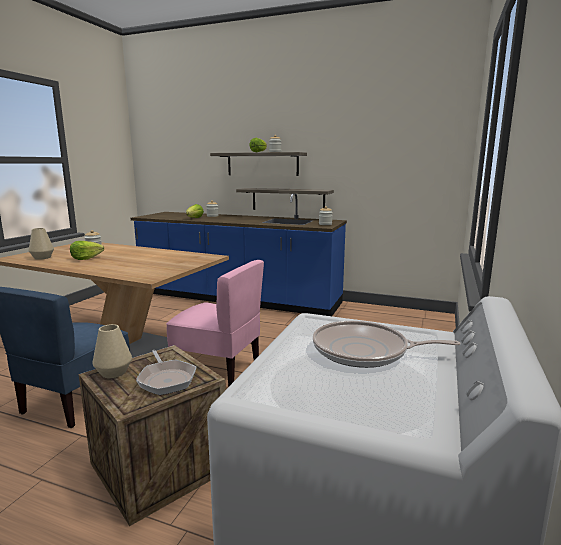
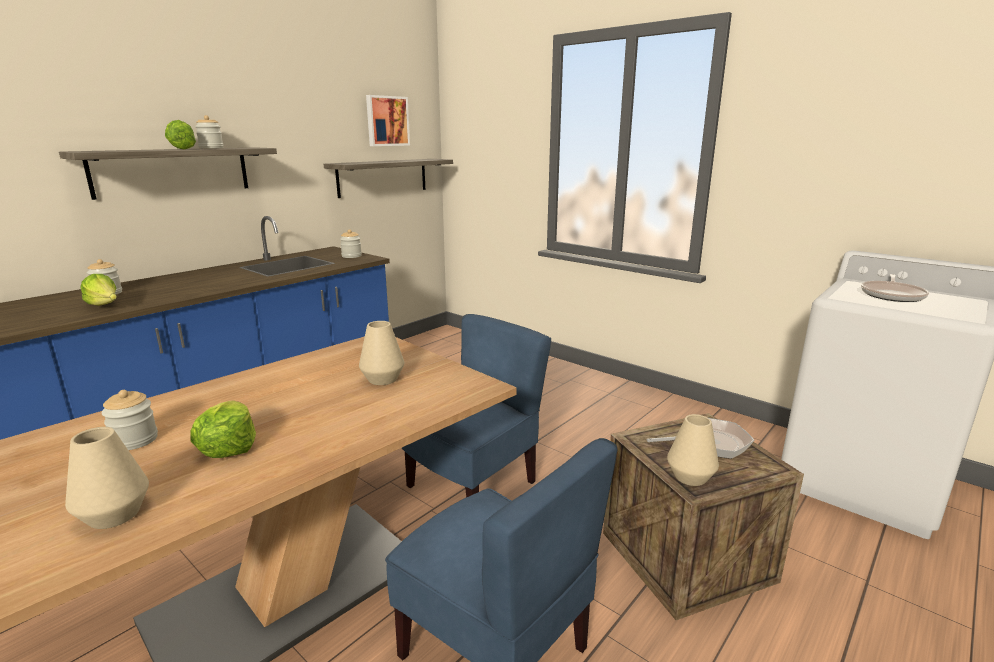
camera: 70 degrees left, 5 degrees up
(156, 264) = (382, 379): none -> beige vase
(218, 369) = (473, 486): pink chair -> blue chair
(288, 200) = (235, 231): shelf -> shelf (383, 177)
(412, 133) = (387, 121): none -> picture

